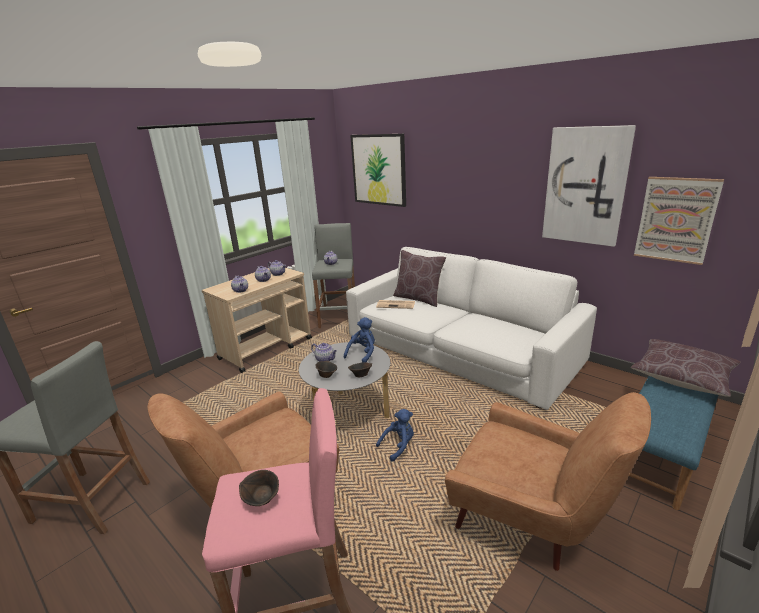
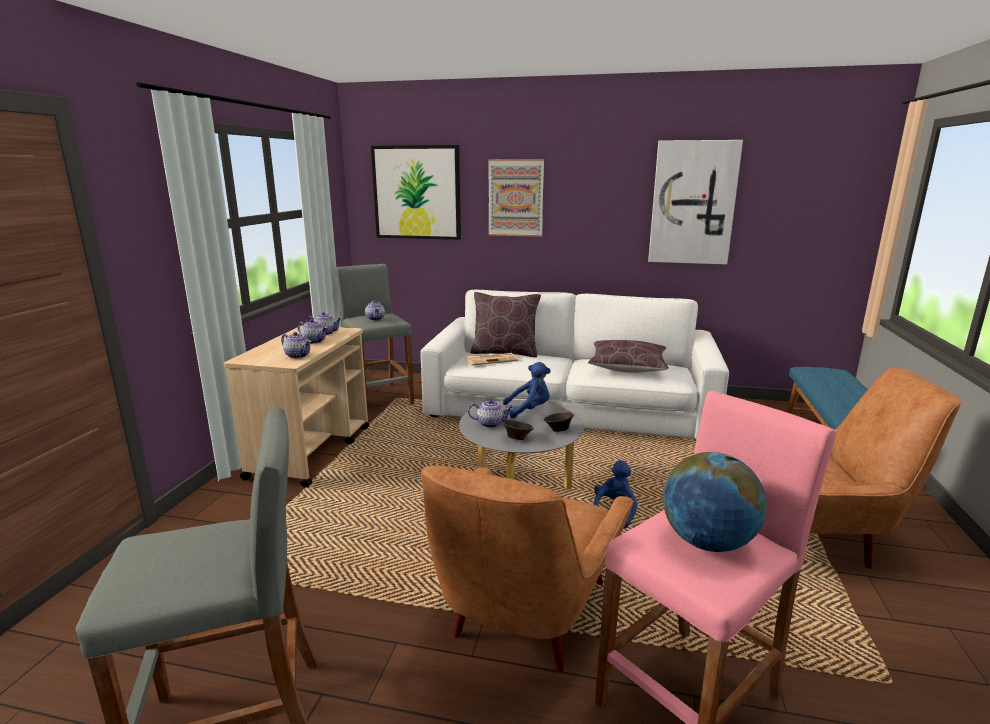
camera: 30 degrees left, 5 degrees down
(262, 500) = (707, 542): brown bowl -> globe
(363, 354) = (529, 410): blue plush toy -> blue plush toy turned 75 degrees clockwise
(675, 220) = (782, 232): picture -> picture (515, 198)
(682, 377) = (830, 377): brown pillow -> brown pillow (627, 367)

